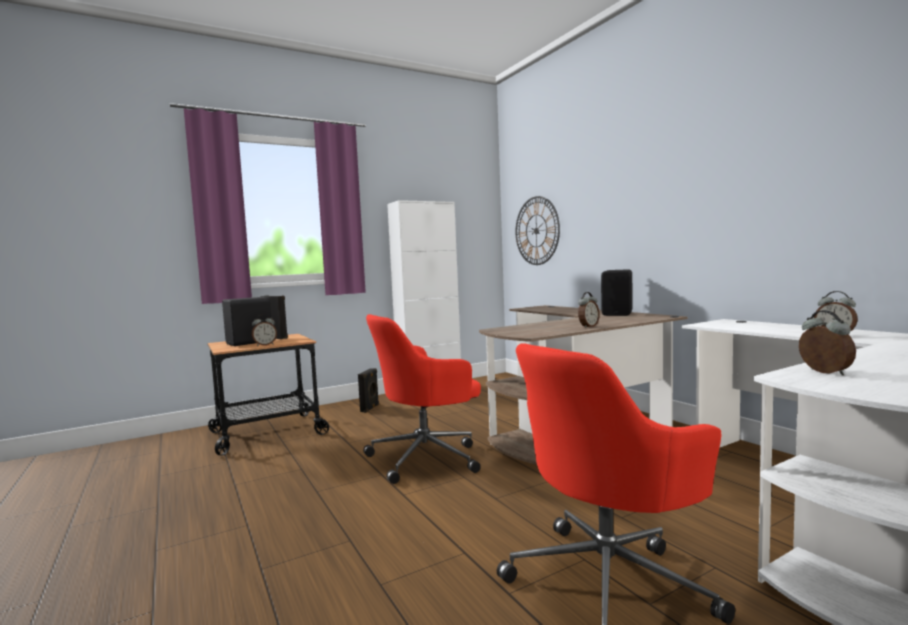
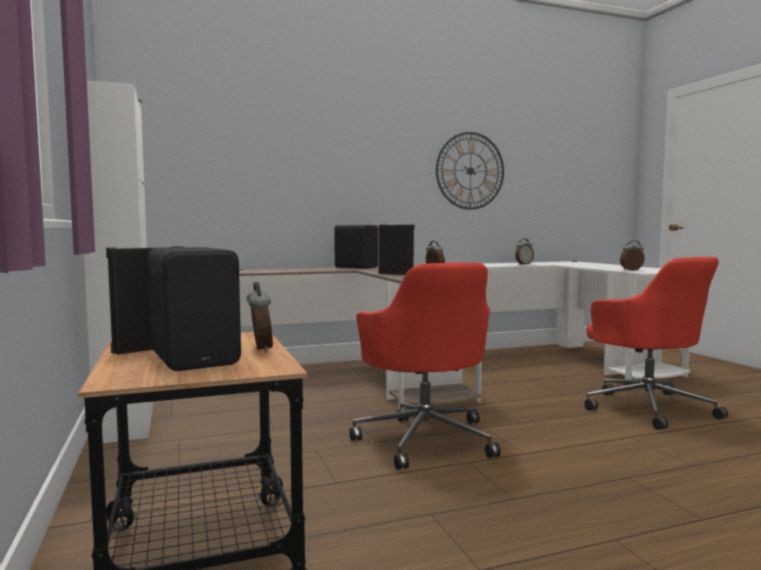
camera: 80 degrees left, 0 degrees up
(370, 408) = (165, 466): black speaker -> black speaker (396, 274)
(536, 231) = (192, 172): wall clock -> wall clock (470, 171)

